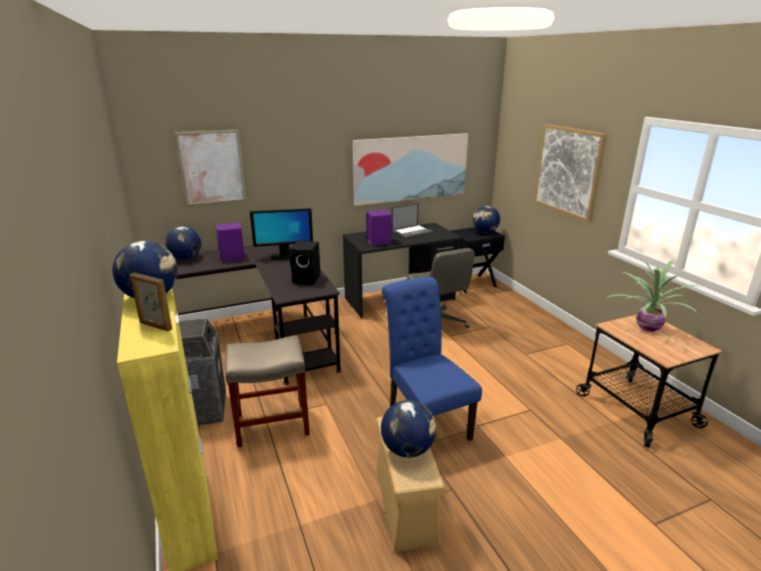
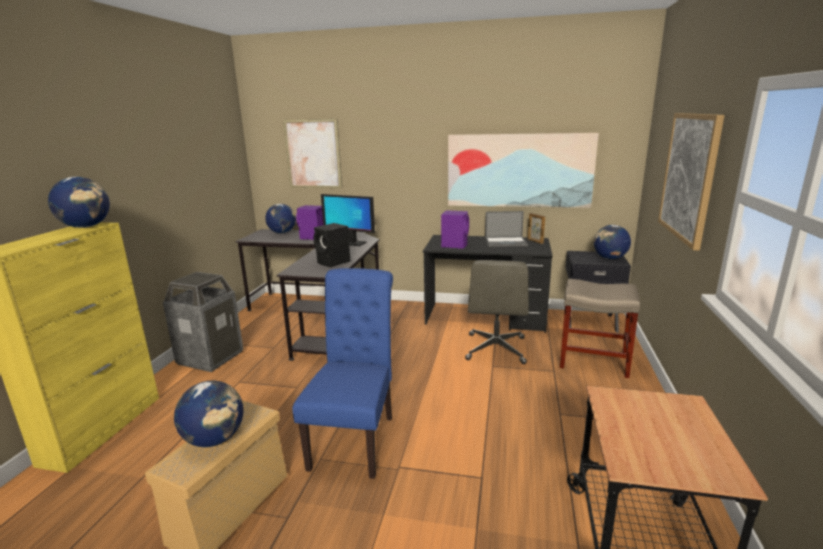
camera: 35 degrees right, 5 degrees down
(155, 326) = (34, 242): picture frame -> picture frame (535, 241)
(271, 424) = (236, 388): beige stool -> beige stool (592, 361)
(646, 327) = (666, 415): potted plant -> none

